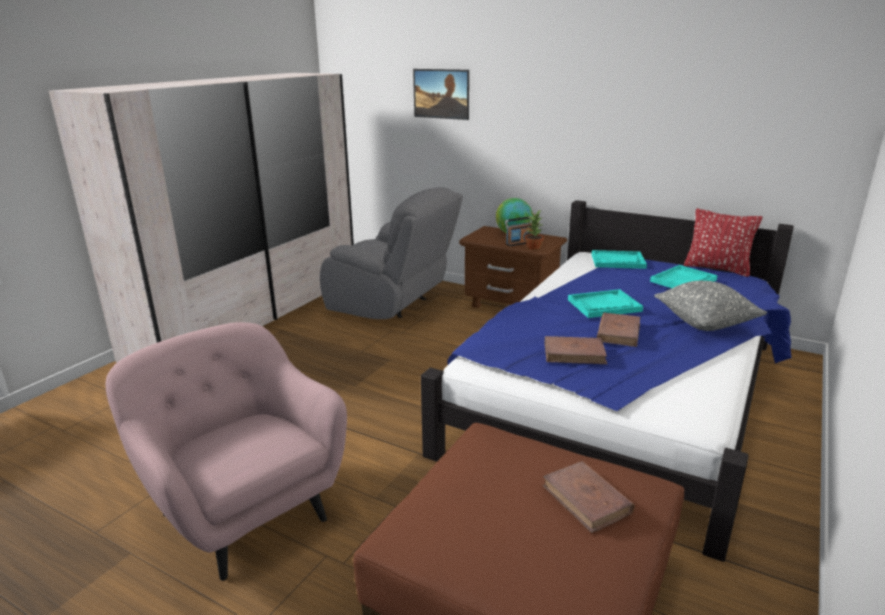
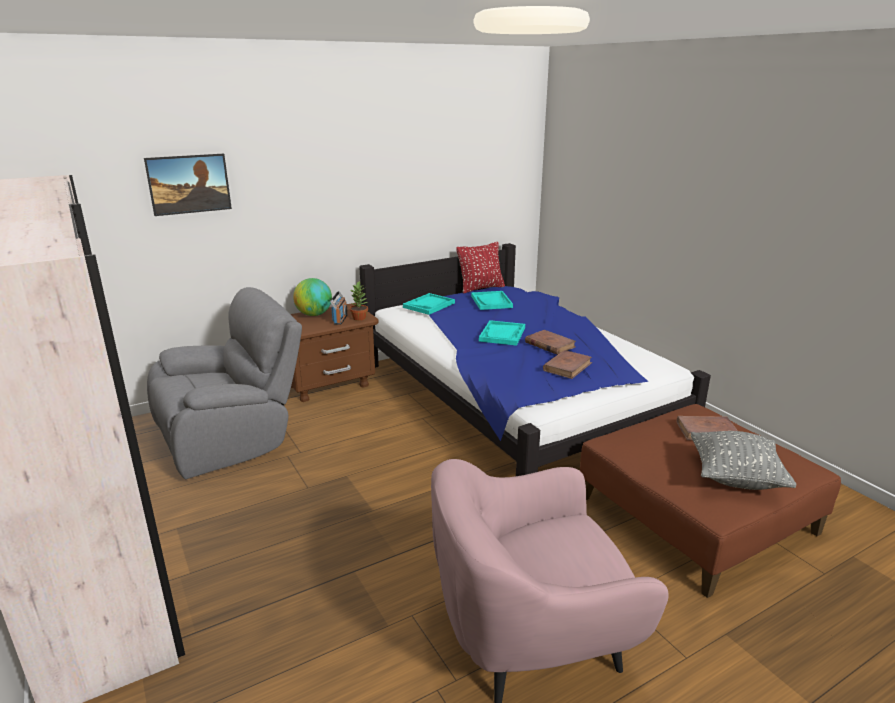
camera: 60 degrees left, 0 degrees up
(705, 323) = (558, 320): grey pillow -> grey pillow (735, 477)

